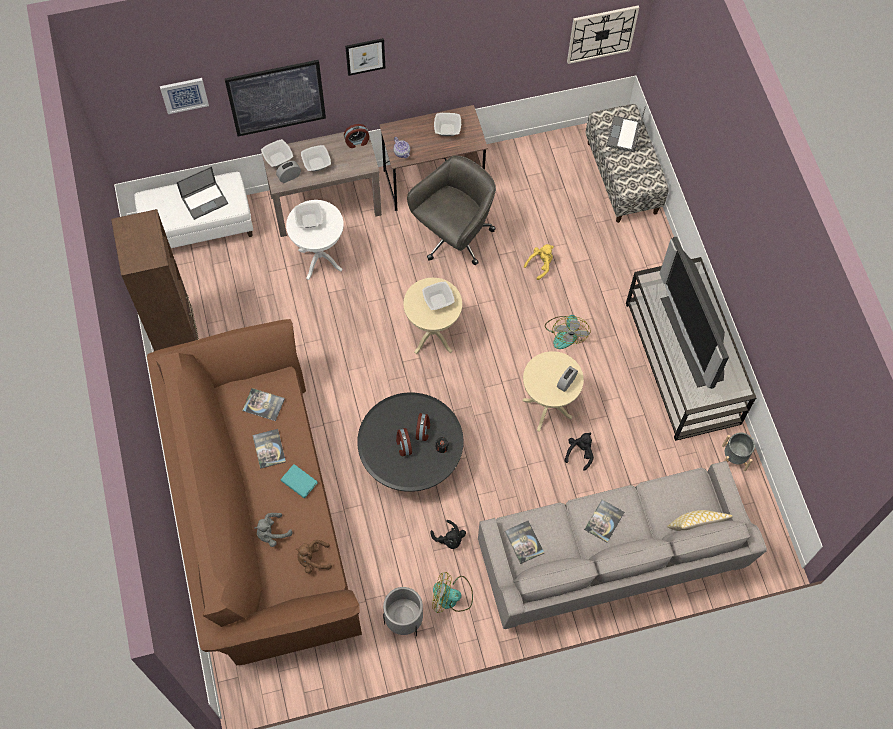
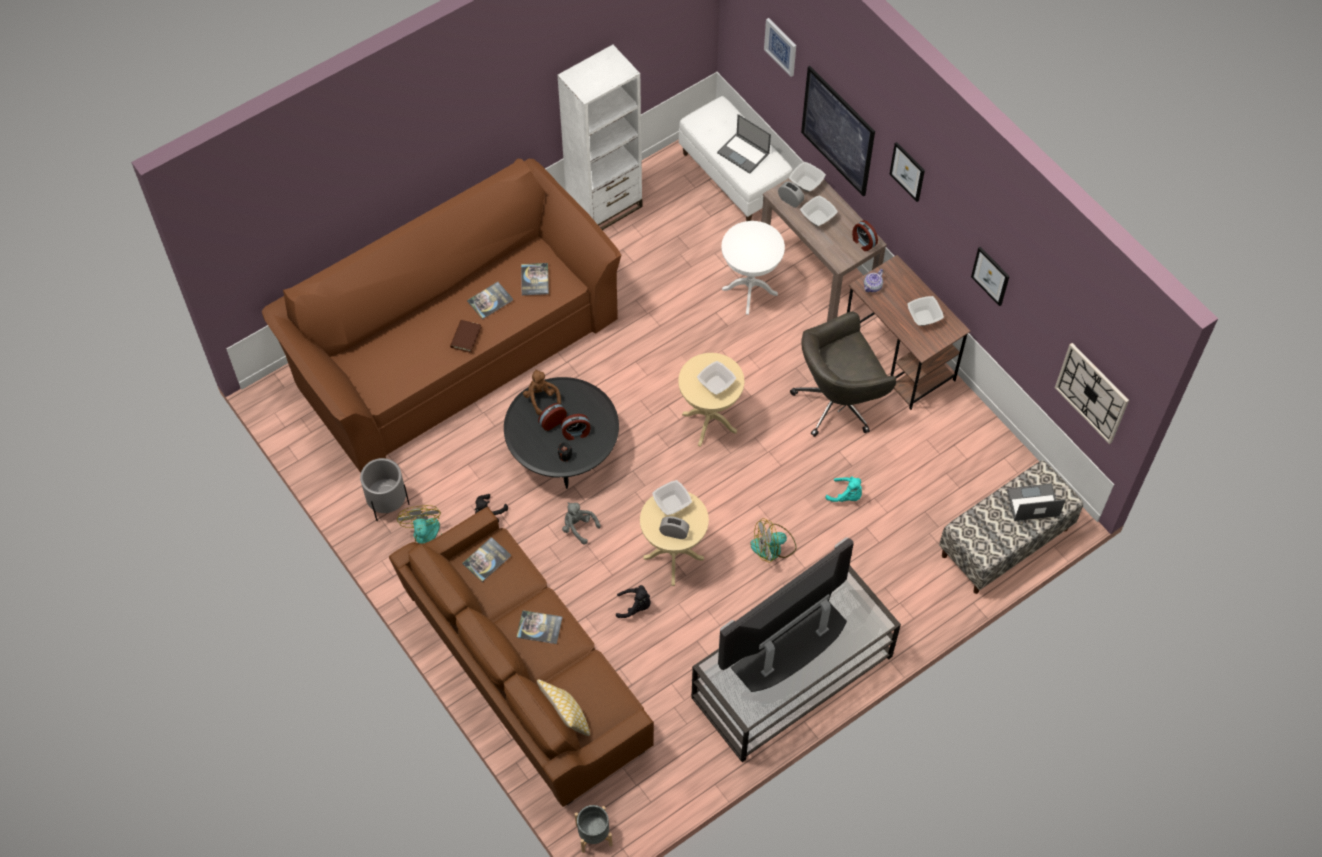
camera: 70 degrees right, 5 degrees down
(177, 338) = (604, 207): brown bookcase -> white bookcase
(272, 533) = (405, 335): grey plush toy -> grey plush toy (578, 527)
(299, 482) = (466, 337): turquoise book -> brown book
(309, 220) = (754, 240): bowl -> bowl (672, 504)
(313, 559) = (393, 378): brown plush toy -> brown plush toy (541, 398)
(453, 237) = (839, 401): grey office chair -> grey office chair turned 135 degrees clockwise
(478, 49) = (990, 276): none -> picture
(540, 265) = (846, 496): yellow plush toy -> turquoise plush toy
(609, 558) = (526, 672): grey sofa -> brown sofa
(734, 458) = (696, 766): grey planter -> grey planter (594, 835)

